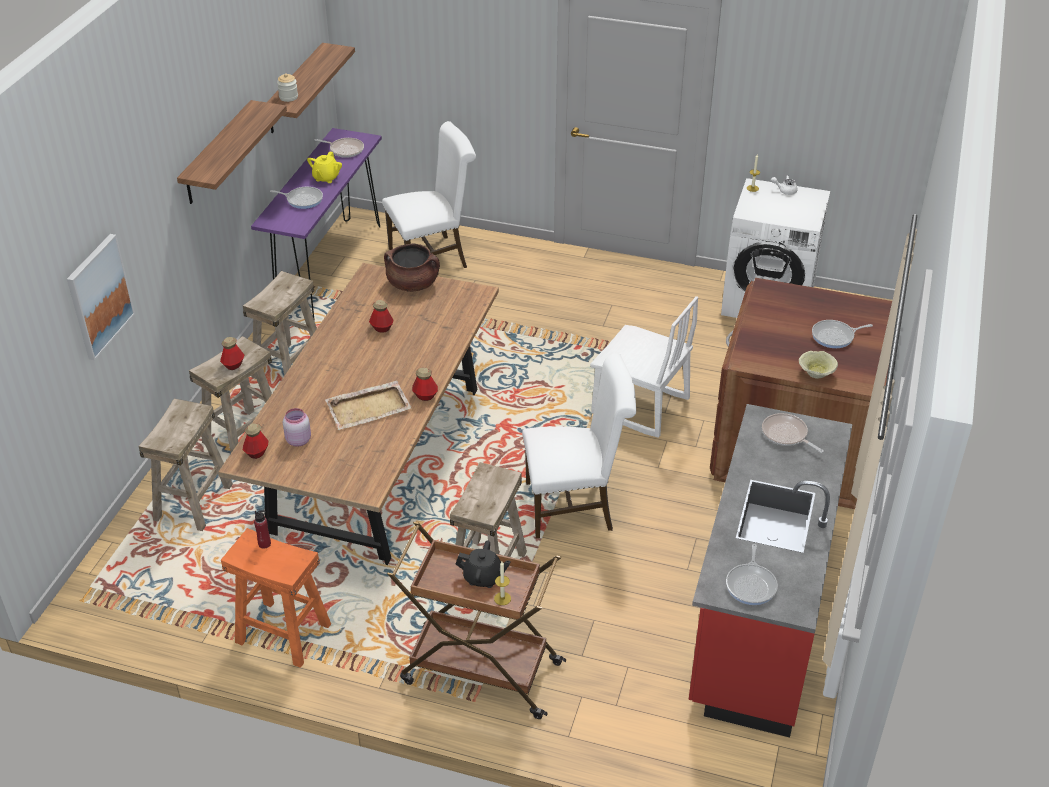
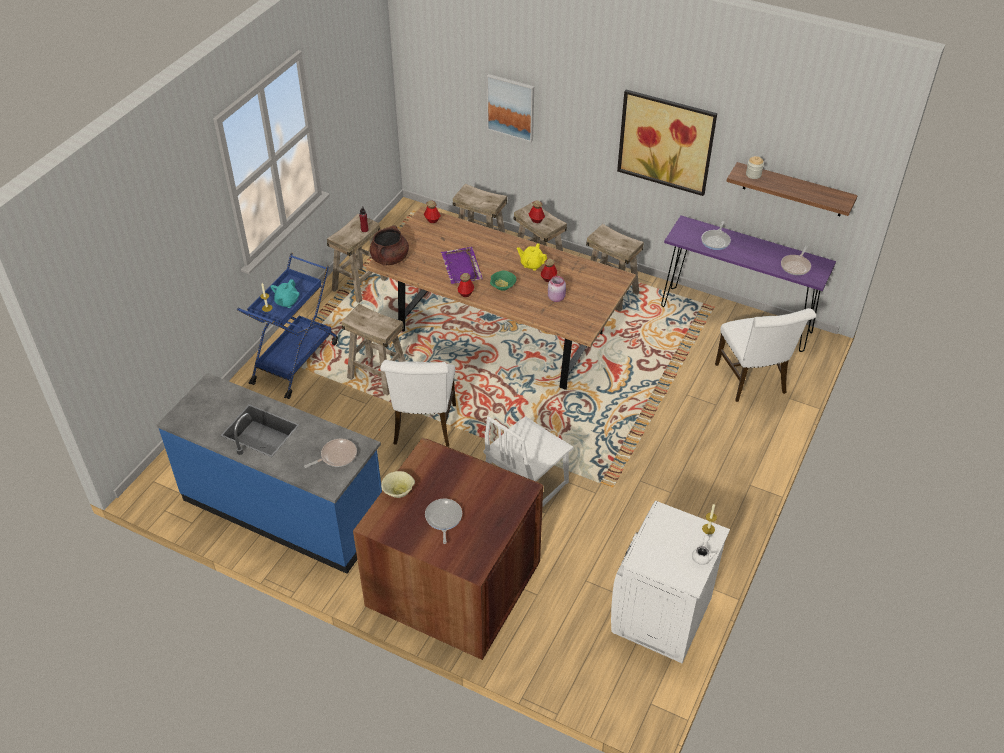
camera: 100 degrees right, 5 degrees up
(218, 153) = (666, 142): shelf -> picture
(282, 633) = (359, 284): orange stool -> beige stool
(298, 440) = (438, 236): pink jar -> pink jar (556, 297)
(326, 178) = (749, 254): yellow teapot -> yellow teapot (532, 264)
(369, 407) = (461, 267): beige tray -> purple tray
(407, 365) = (503, 287): none -> green bowl
(413, 284) = (601, 298): brown cooking pot -> brown cooking pot (390, 259)
(481, 673) = (296, 363): brown cart -> blue cart
(483, 578) = (287, 302): black teapot -> turquoise teapot
(751, 585) = (206, 402): frying pan -> none
(758, 617) = (284, 509): red counter -> blue counter

